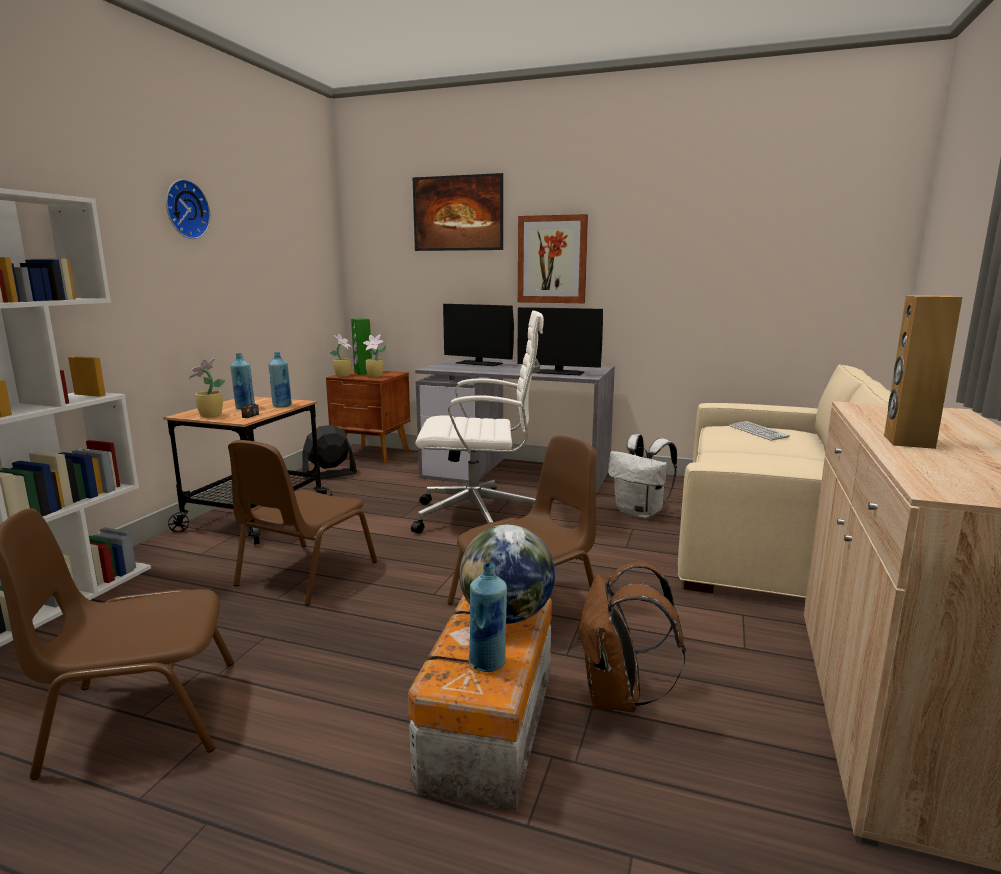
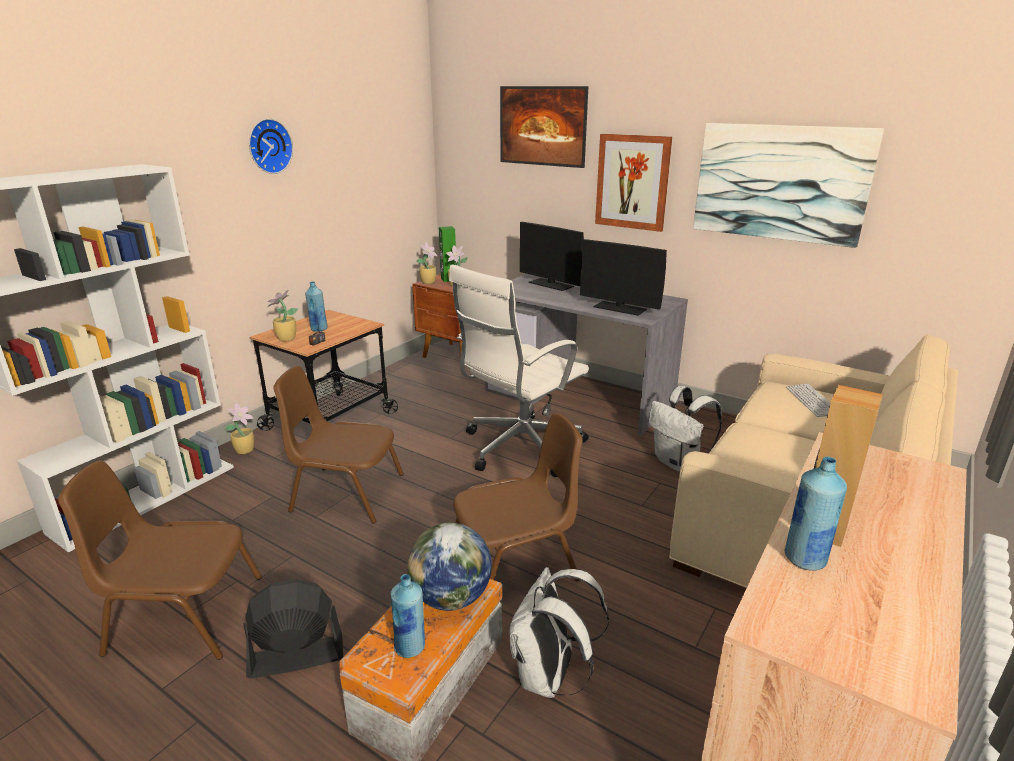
camera: 15 degrees right, 10 degrees up
(160, 551) = (245, 450): none -> potted plant
(282, 406) = (350, 329): blue bottle -> blue bottle (804, 559)
(304, 574) = (346, 493): brown chair -> brown chair turned 60 degrees clockwise
(329, 475) = (408, 378): black fan -> black fan (296, 657)
(479, 517) = (519, 448): white office chair -> white office chair turned 120 degrees clockwise
(617, 697) = (549, 677): brown backpack -> white backpack
(690, 248) = (780, 183): none -> picture

